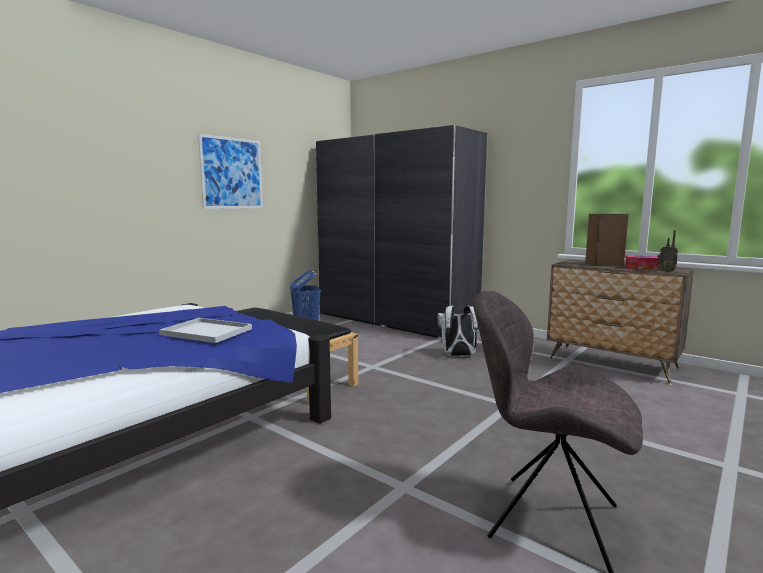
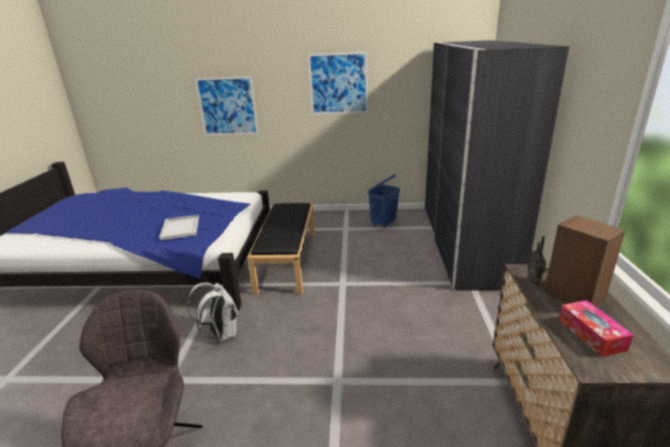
camera: 55 degrees right, 15 degrees up
(81, 193) = (227, 106): none -> picture
(458, 356) = (421, 310): white backpack -> white backpack (221, 334)
(666, 272) = (583, 359): radio -> radio (534, 281)

